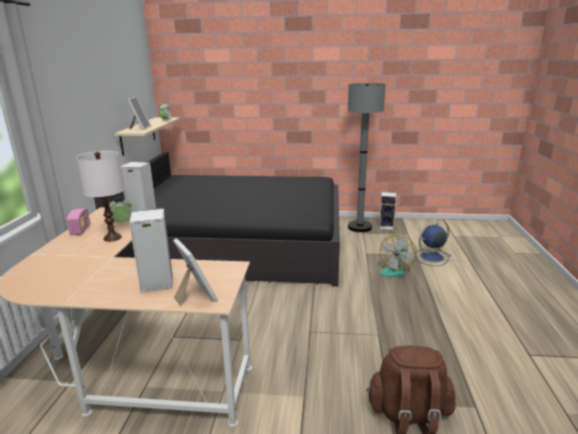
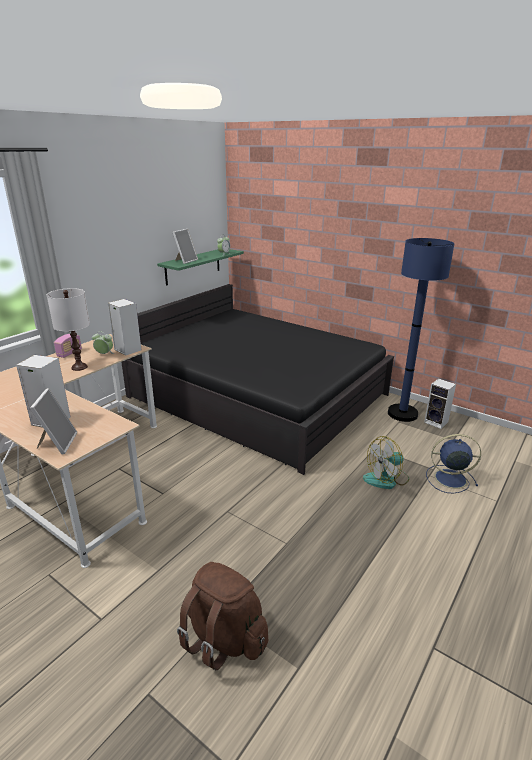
camera: 30 degrees right, 5 degrees up
(138, 135) = (193, 266): beige shelf -> green shelf
(359, 227) = (402, 414): grey floor lamp -> blue floor lamp

